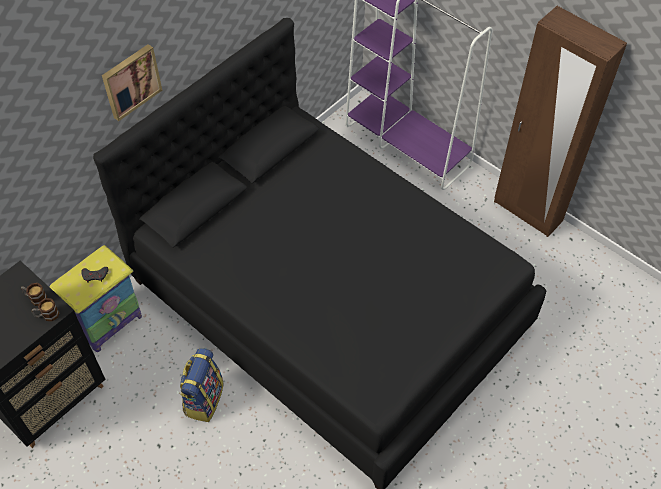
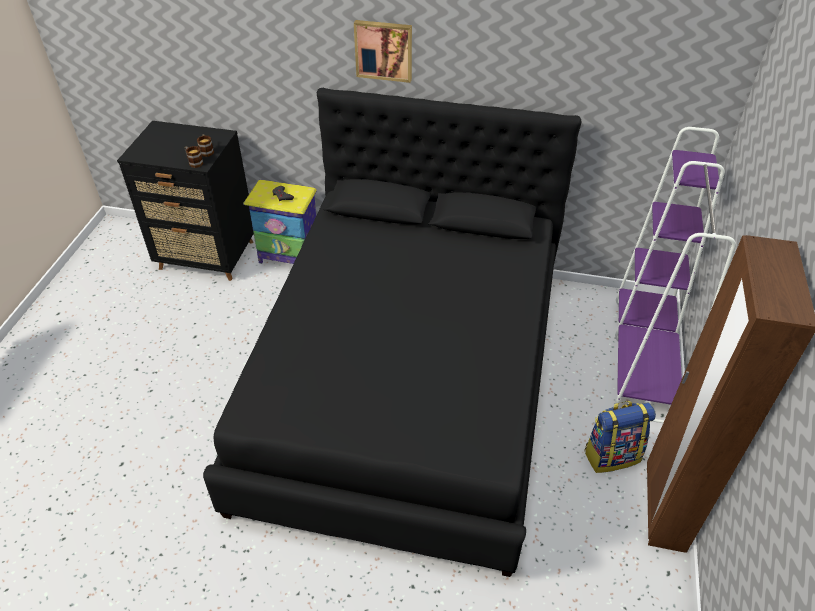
camera: 60 degrees right, 10 degrees down
(203, 399) = (253, 343): backpack -> backpack (611, 455)

